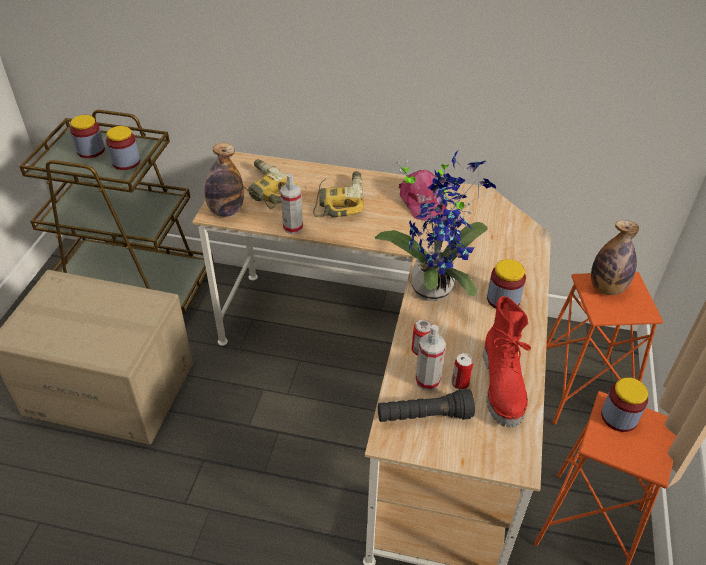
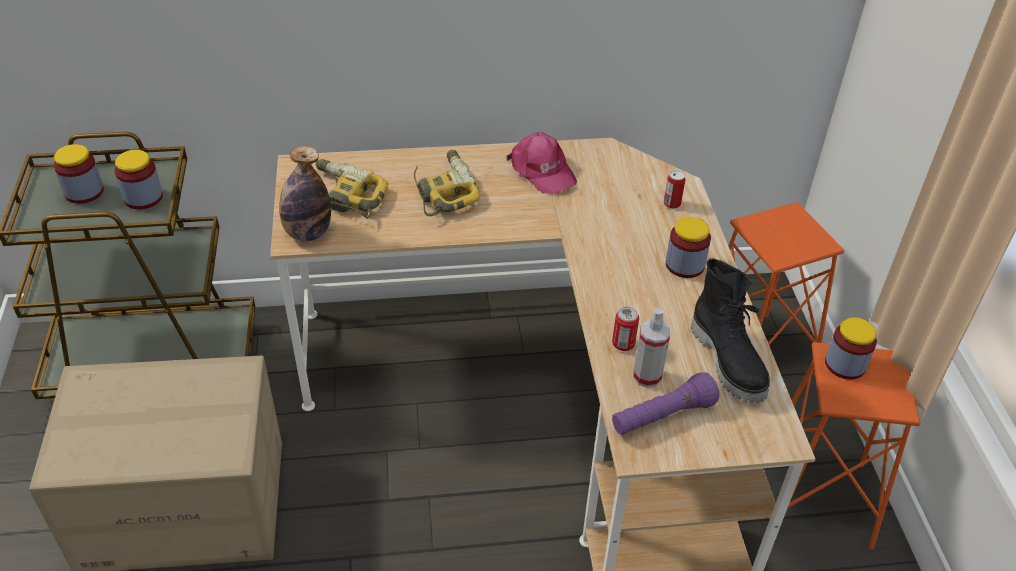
camera: 20 degrees left, 0 degrees up
(293, 227) = (403, 235): spray bottle -> none
(424, 416) = (662, 416): black flashlight -> purple flashlight
(434, 285) = (602, 266): potted plant -> none
(460, 383) = (682, 370): can -> can (672, 204)
(503, 386) = (729, 361): red boot -> black boot
(606, 288) = (773, 227): bottle -> none

